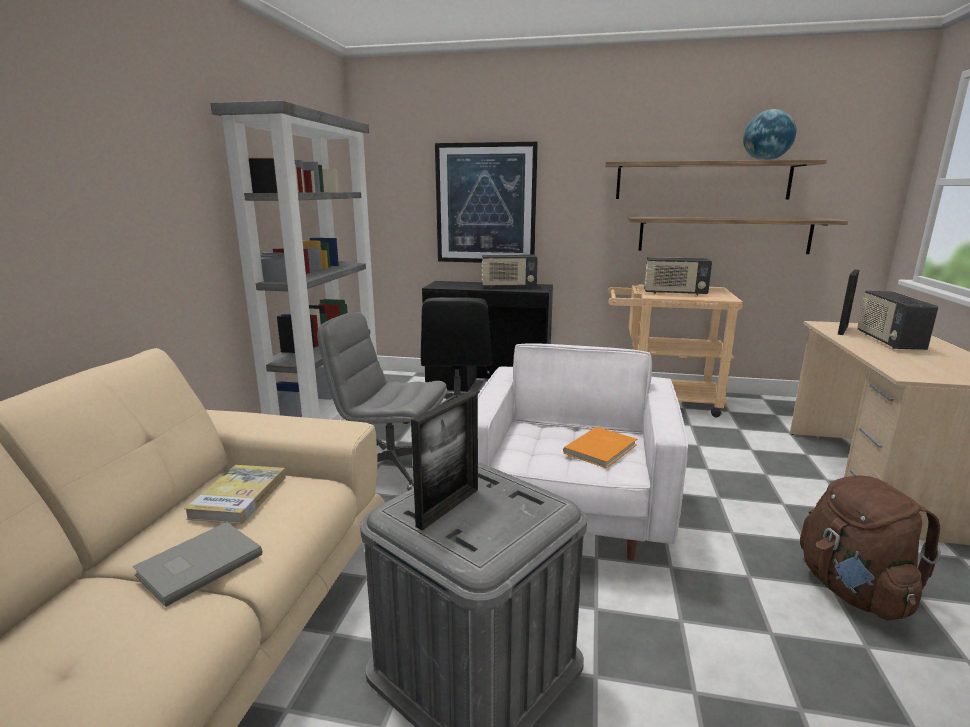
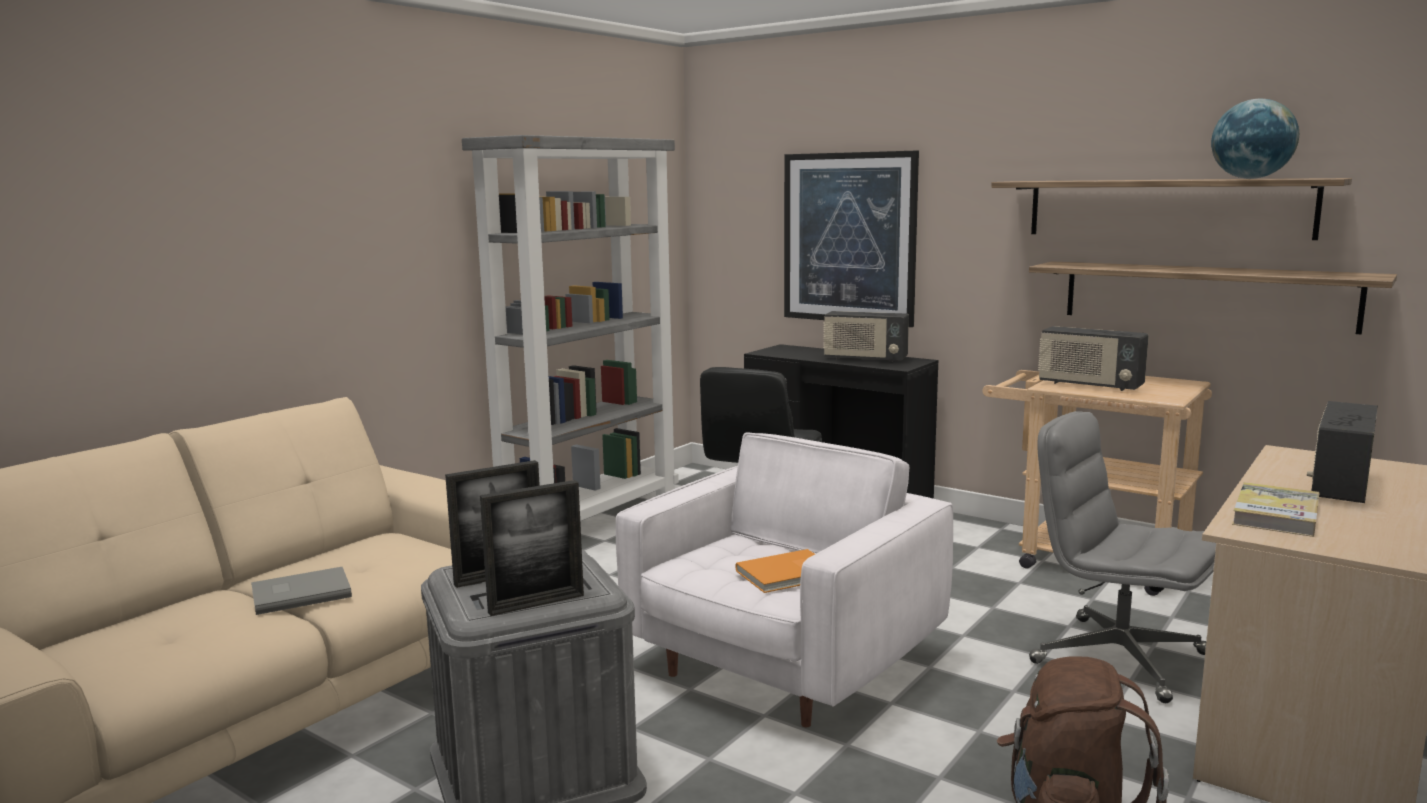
camera: 25 degrees right, 5 degrees down
(239, 497) = (374, 552): book -> book (1276, 514)
(390, 468) = (617, 580): grey office chair -> grey office chair (1117, 658)
(842, 330) = (1299, 464): picture frame -> picture frame (536, 604)

